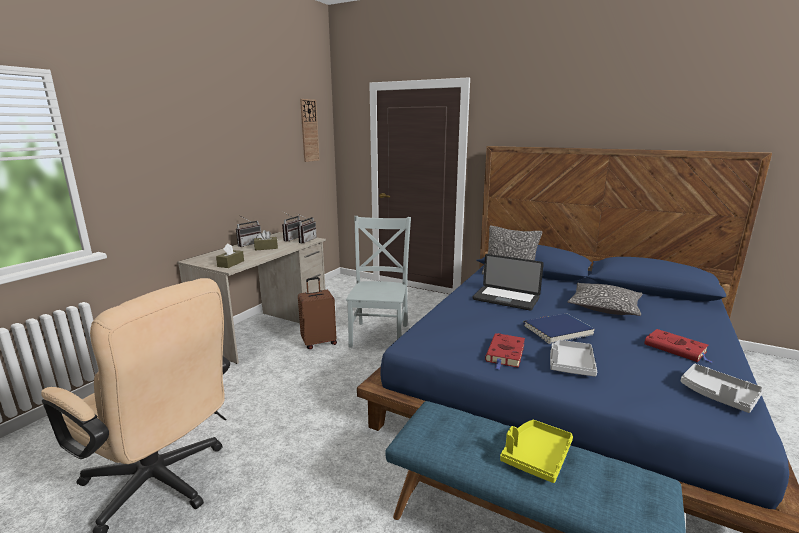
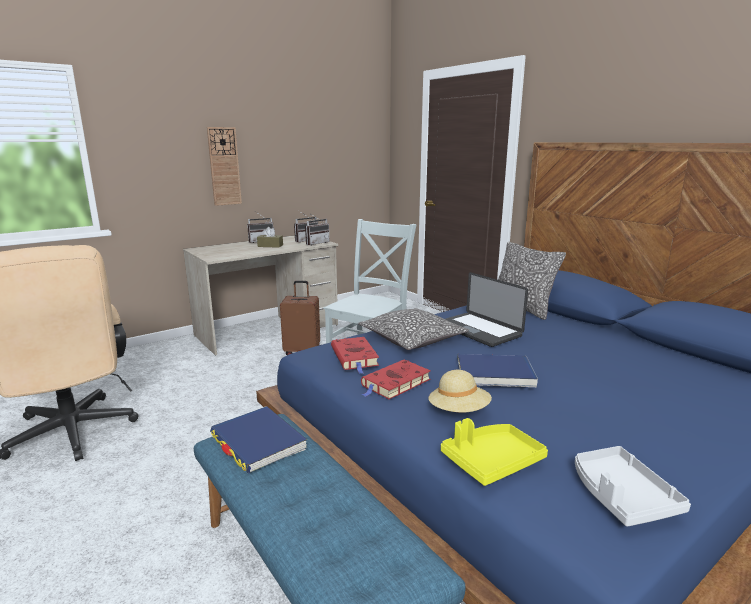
camera: 25 degrees right, 0 degrees up
(231, 264) = (220, 255): brown tissue box -> none
(309, 130) = (354, 127): wall clock -> wall clock (224, 166)
(446, 430) = (258, 442): none -> blue book
(536, 456) = (313, 493): yellow tray -> yellow tray (491, 461)
(570, 364) = (459, 411): grey tray -> beige hat
(604, 307) = (605, 362): pillow -> pillow (412, 339)
(677, 349) = (641, 428): red book -> red book (355, 357)

